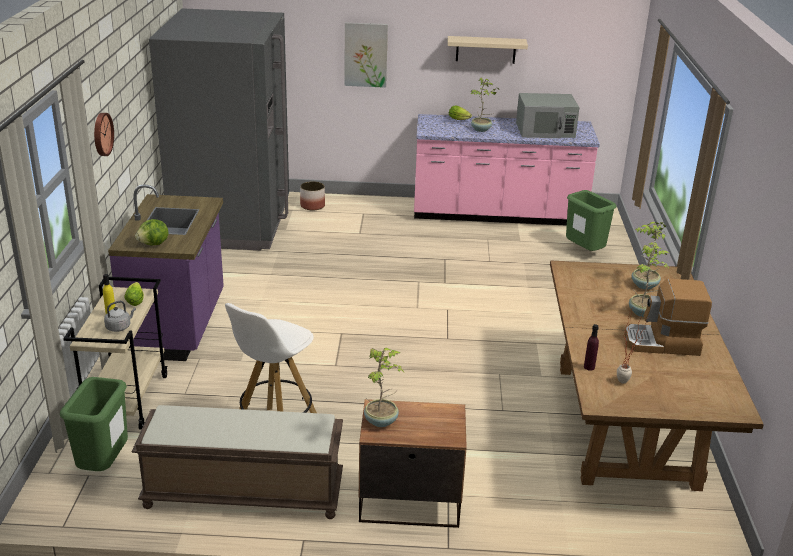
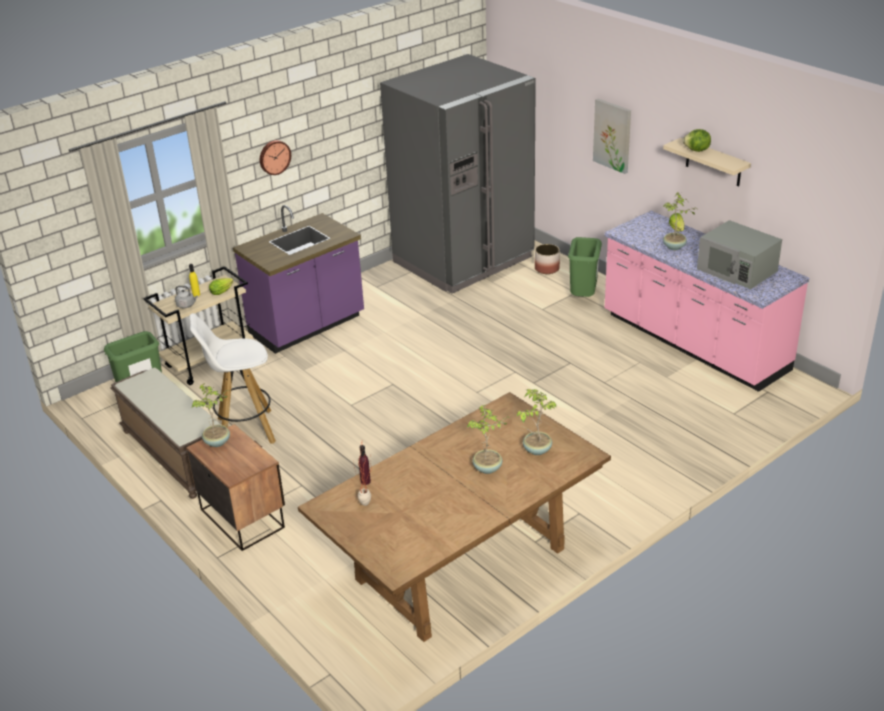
camera: 50 degrees right, 5 degrees up
(154, 244) = (261, 254): lettuce -> lettuce (697, 150)
(584, 253) = (706, 416): green trash can -> green trash can (583, 297)
(662, 343) = (450, 497): coffee machine -> none

